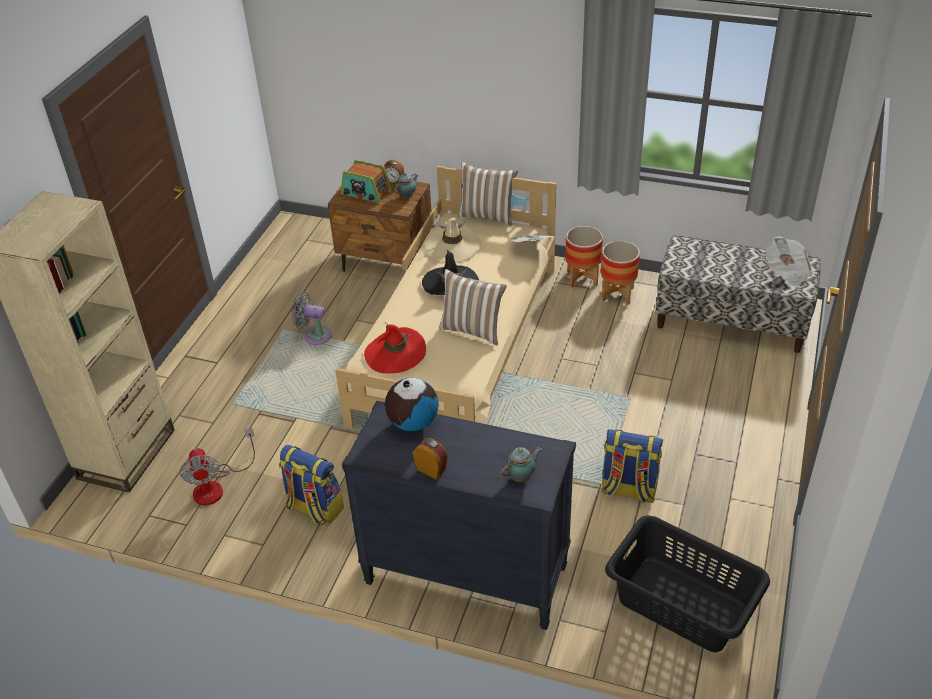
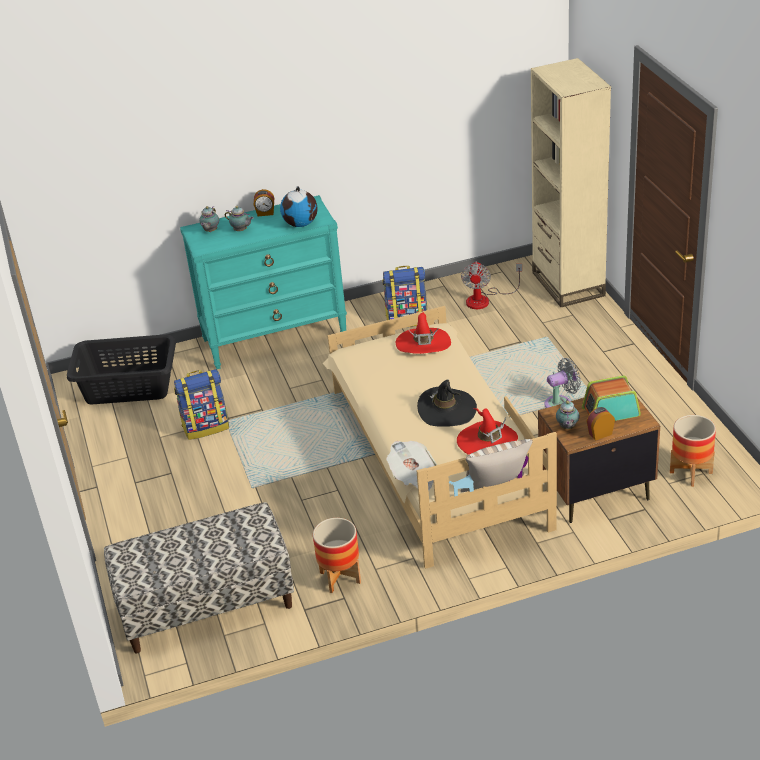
camera: 145 degrees right, 5 degrees down
(216, 486) = (485, 299): fan -> fan turned 120 degrees counterclockwise
(453, 246) = (487, 441): beige hat -> red hat
(465, 575) = (275, 337): black dresser -> turquoise dresser
(473, 329) = (385, 386): pillow -> none
(486, 454) = (241, 230): none -> teapot
(582, 278) = (390, 576): planter -> planter (691, 473)
(786, 273) = (144, 563): newspaper -> none

